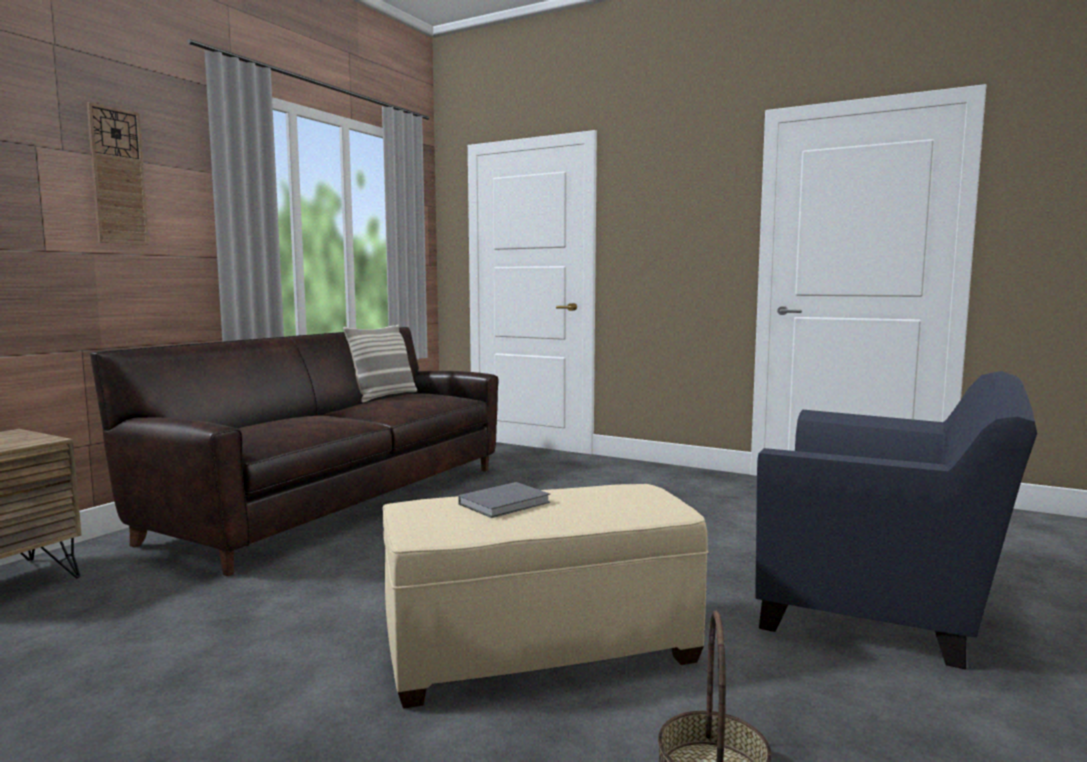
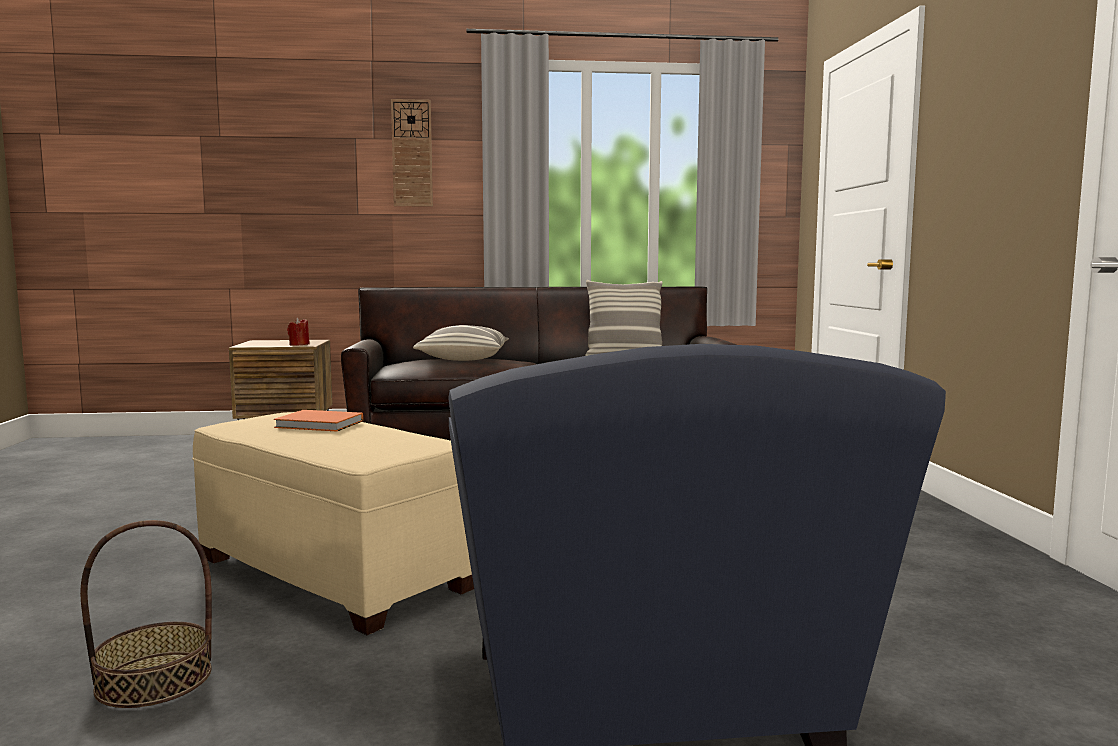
camera: 55 degrees right, 0 degrees up
(31, 441) = (299, 345): none -> red candle
(274, 422) = (463, 359): none -> pillow
(507, 503) = (320, 424): grey book -> orange book

